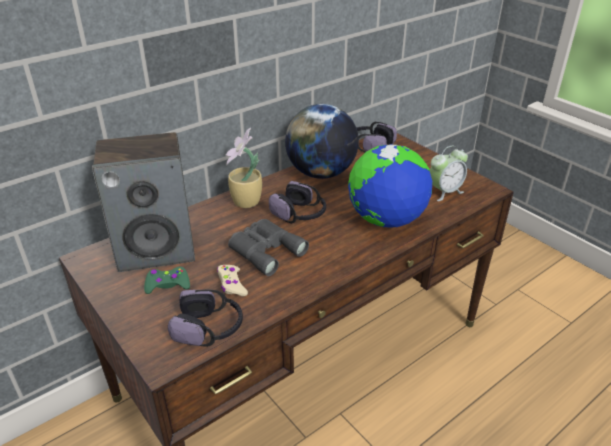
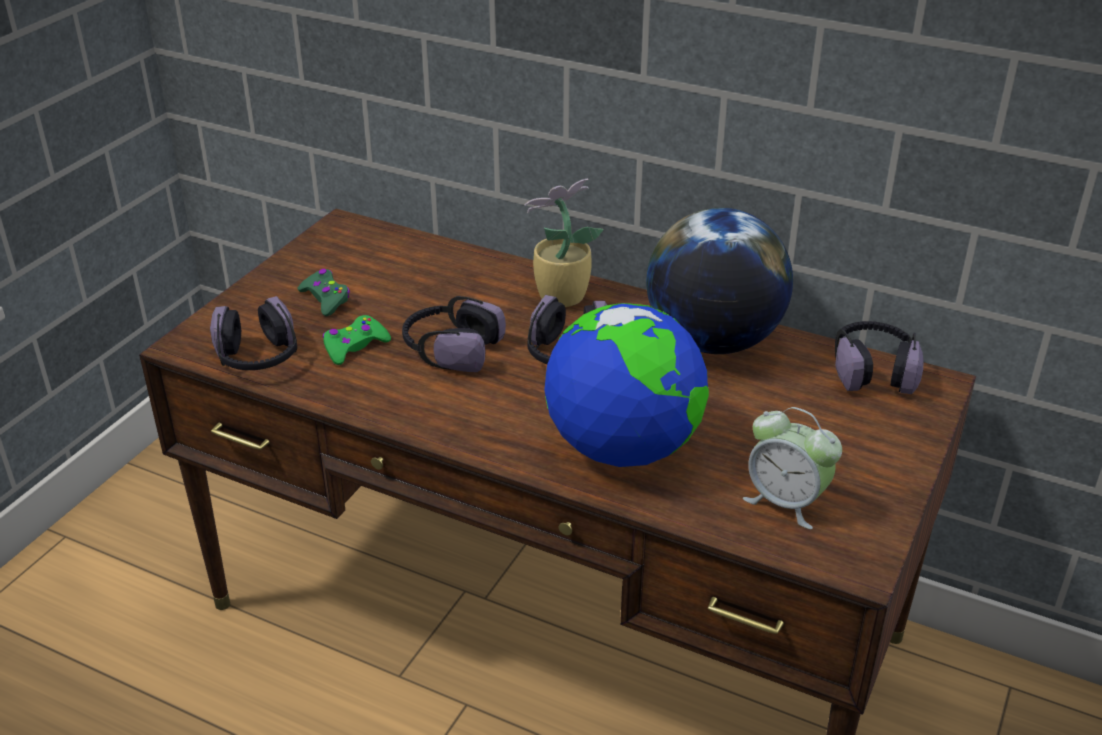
camera: 65 degrees right, 0 degrees up
(157, 250) = (392, 266): speaker -> none
(232, 284) = (354, 346): beige game controller -> green game controller
(265, 249) = (451, 350): grey binoculars -> headphones

